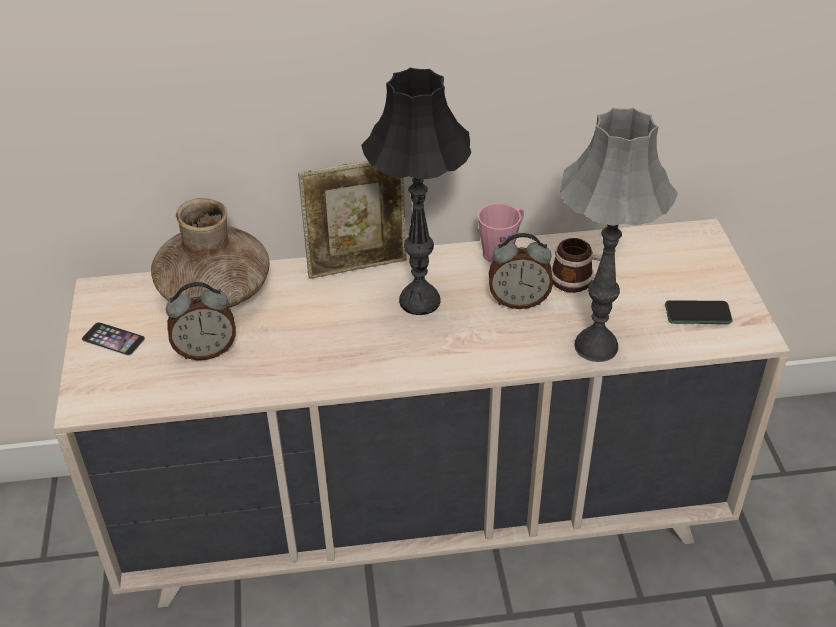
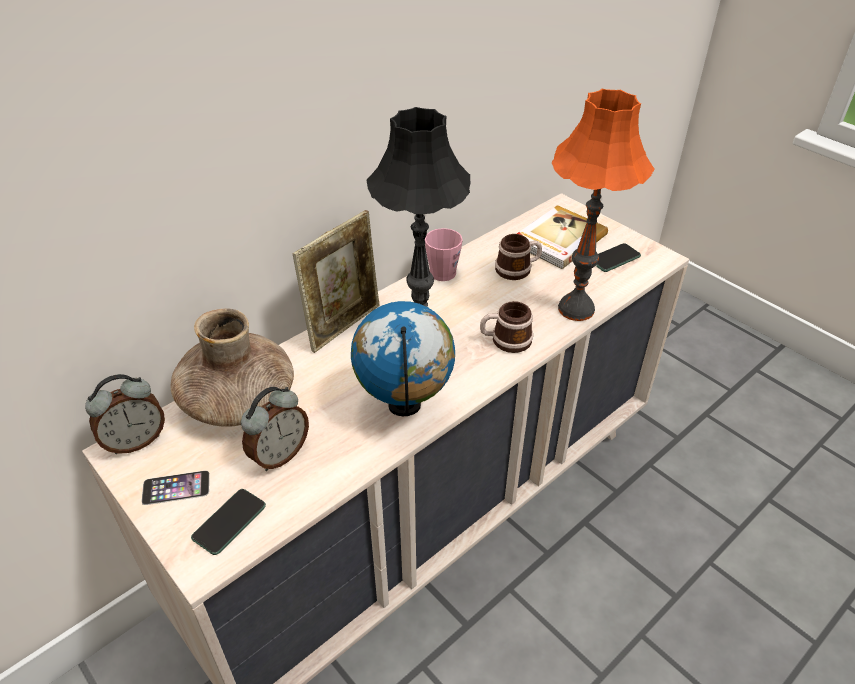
camera: 35 degrees left, 0 degrees up
(126, 384) = (229, 522): none -> phone
(341, 360) = (405, 406): none -> globe
(491, 345) = (505, 340): none -> mug
(518, 301) = (492, 300): alarm clock -> alarm clock (136, 441)
(595, 346) = (575, 309): grey table lamp -> orange table lamp
(655, 268) = (558, 239): none -> book

